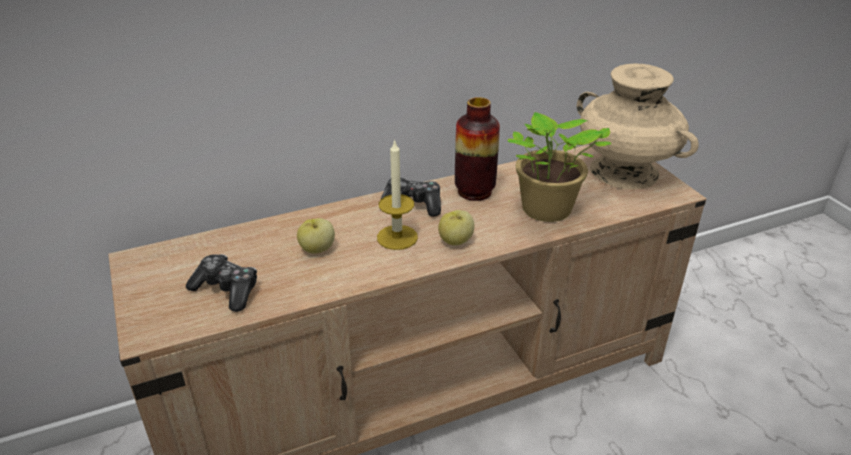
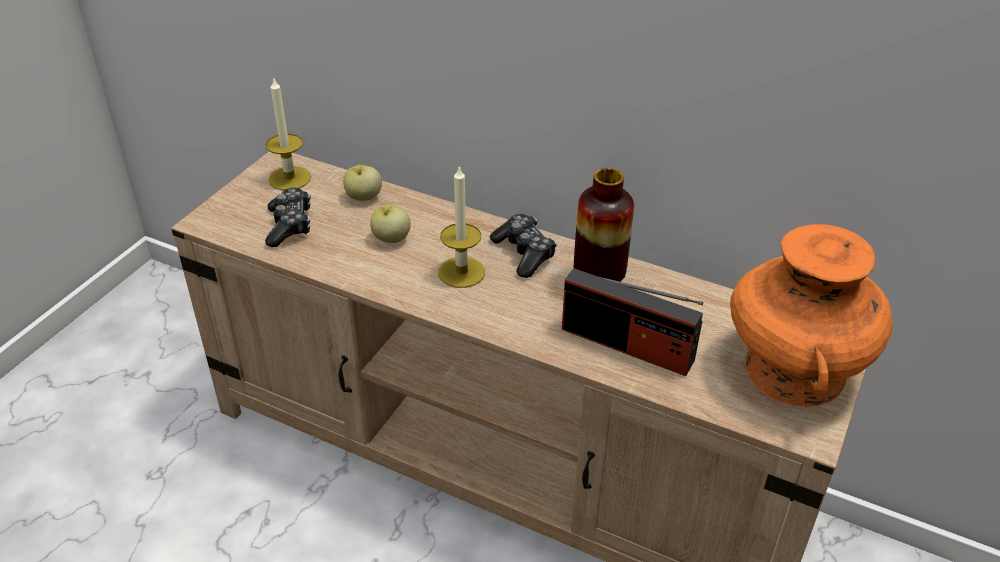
camera: 50 degrees right, 5 degrees up
(165, 263) = (289, 178): none -> candle
(456, 241) = (498, 311): apple -> apple (363, 197)
(545, 211) = (627, 345): potted plant -> radio
(624, 172) = (794, 371): beige vase -> orange vase

